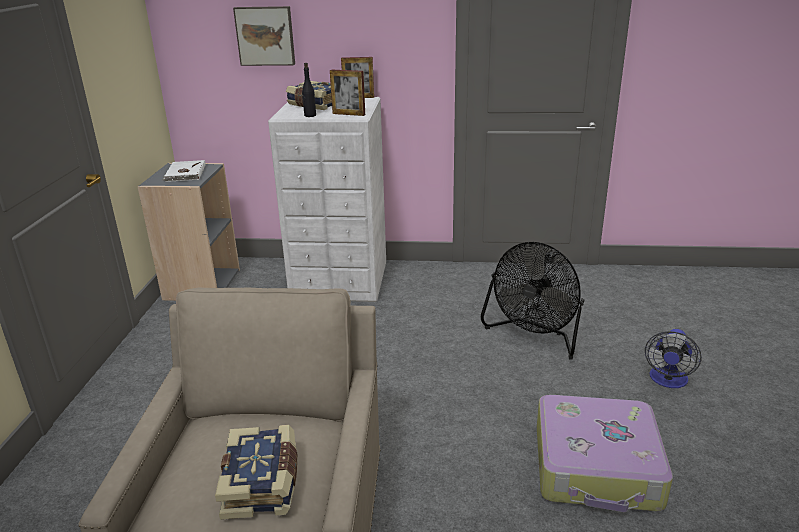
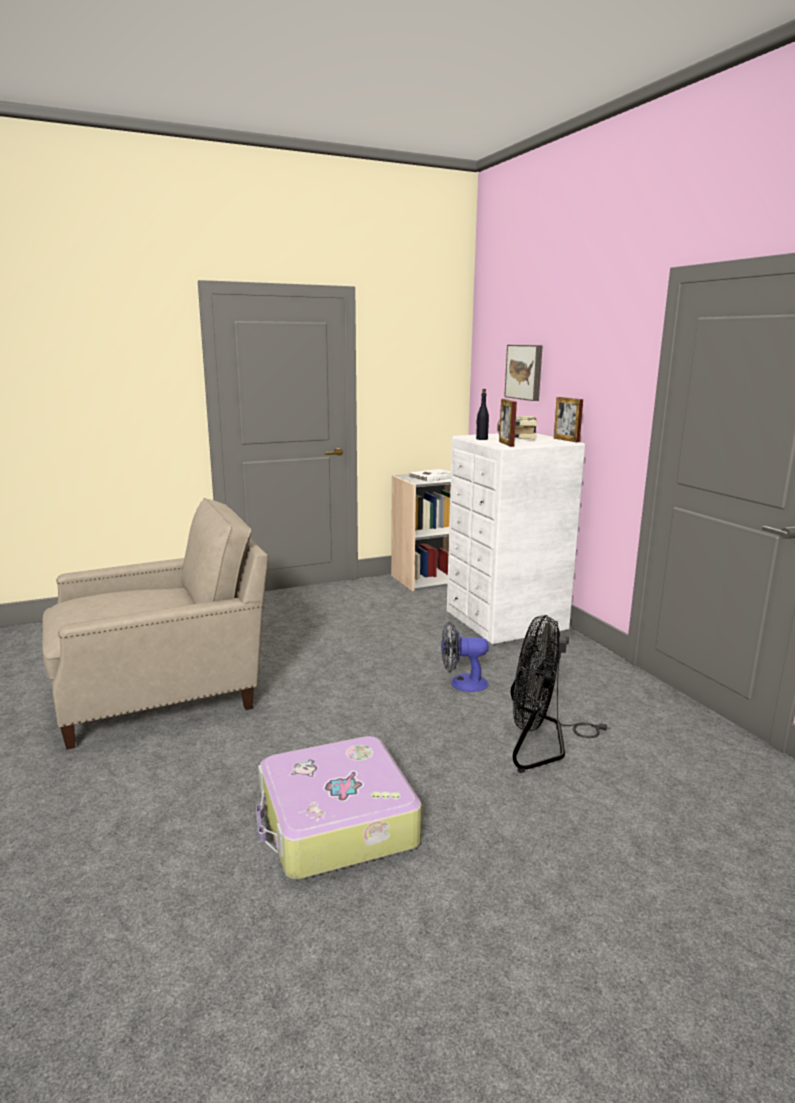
camera: 60 degrees right, 10 degrees down
(263, 483) = (111, 610): book -> none
(667, 381) = (553, 856): fan -> fan (462, 683)

